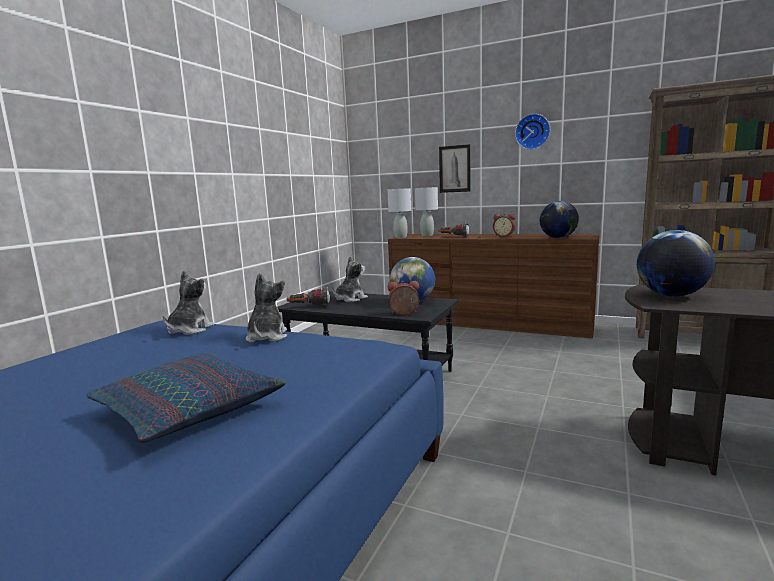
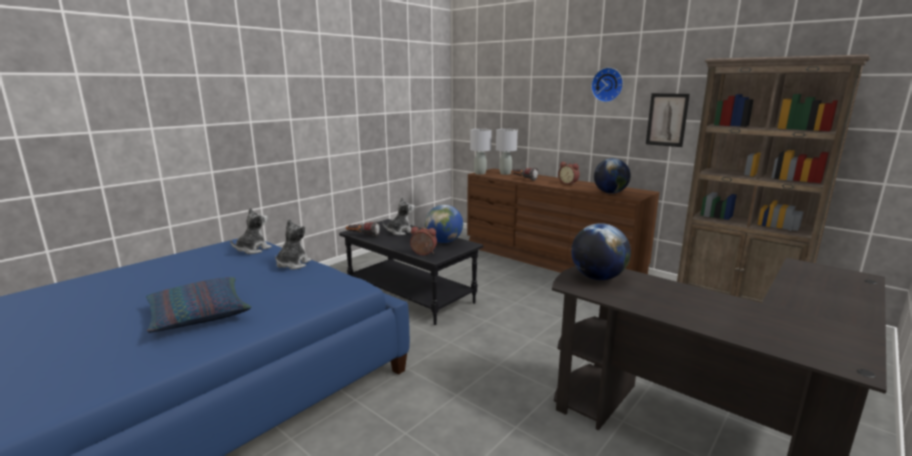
camera: 15 degrees right, 5 degrees up
(454, 169) = (538, 113): picture -> picture (667, 119)

